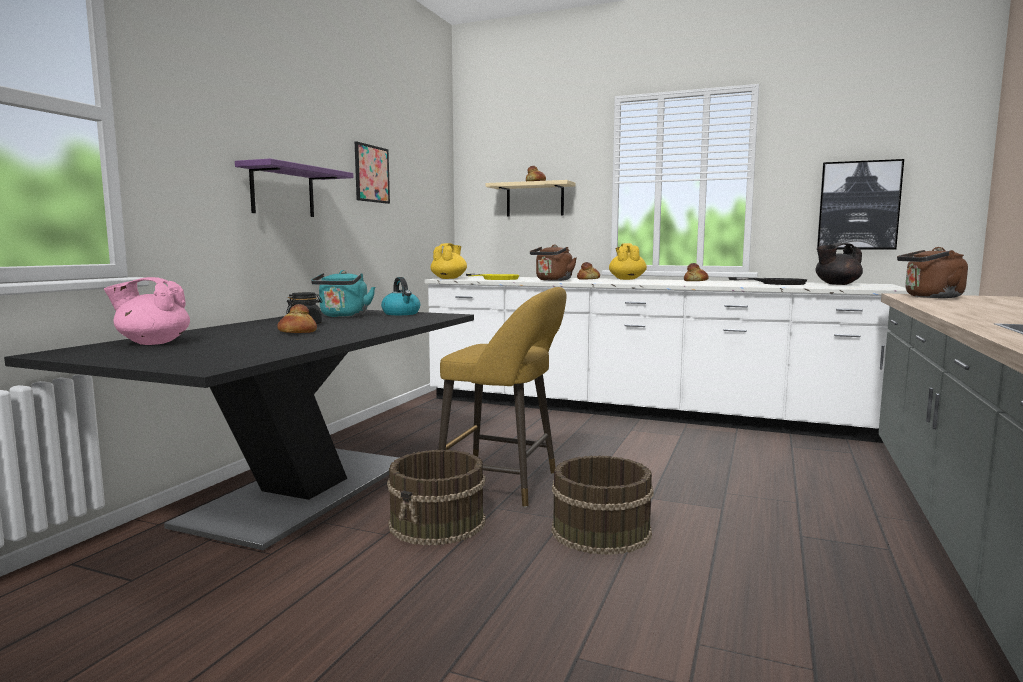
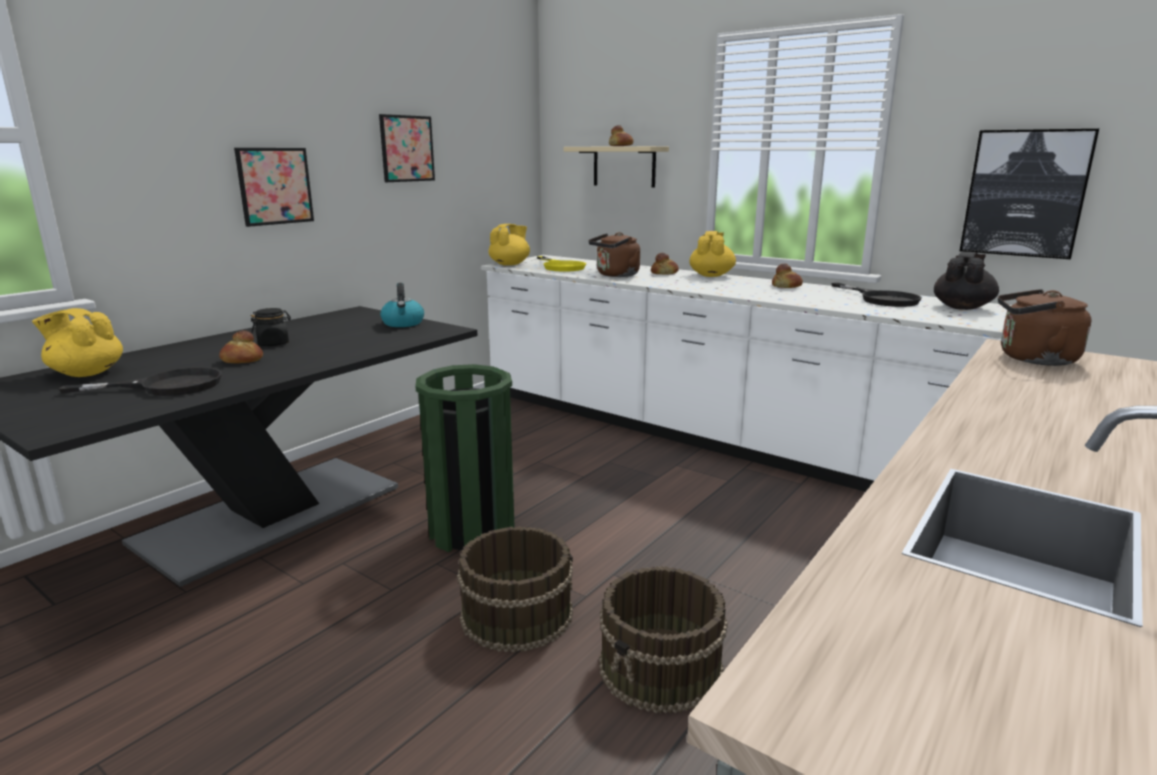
camera: 15 degrees right, 10 degrees up
(152, 343) = (86, 373): pink teapot -> yellow teapot
(258, 345) = (167, 386): none -> black frying pan
(282, 191) = (275, 186): purple shelf -> picture
(343, 316) = (338, 325): turquoise kettle -> none
(438, 523) = (363, 576): brown bucket -> brown bucket (661, 668)
(505, 484) = (472, 531): yellow stool -> green trash can
(836, 284) = (962, 307): black teapot -> black teapot turned 120 degrees clockwise

